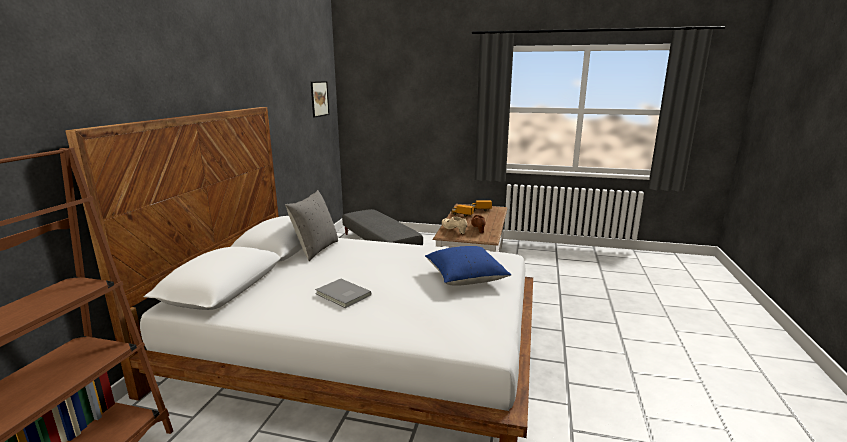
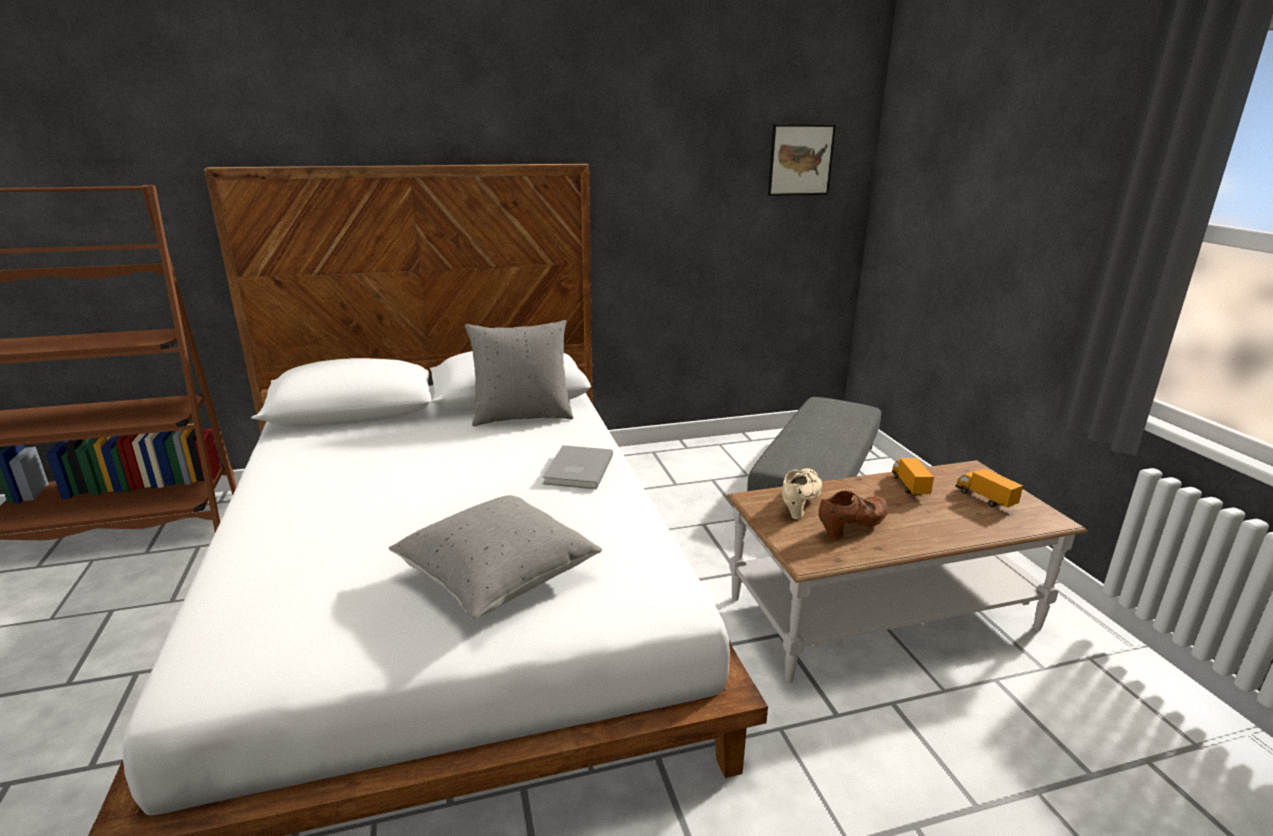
camera: 60 degrees right, 5 degrees up
(342, 295) = (356, 485): grey book -> grey book (576, 470)
(465, 278) = (497, 577): blue pillow -> grey pillow

